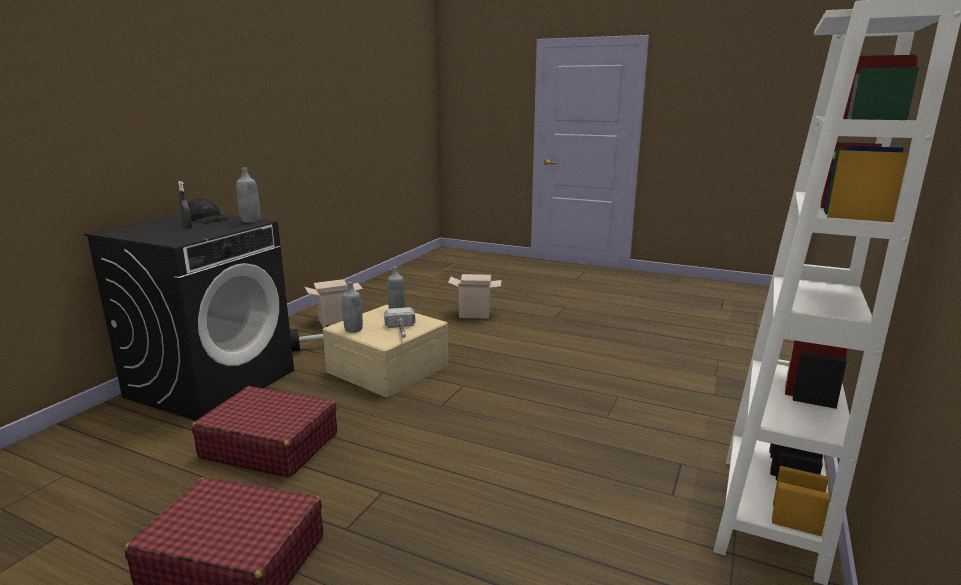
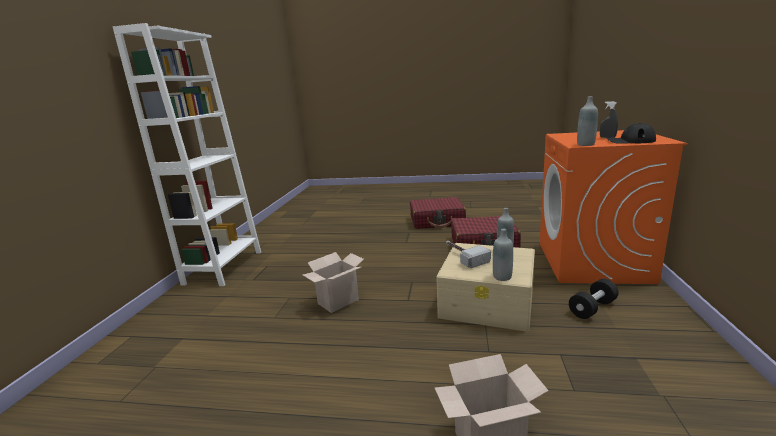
camera: 165 degrees right, 0 degrees up
(212, 383) = (593, 262): black washing machine -> orange washing machine
(337, 321) = (659, 359): cardboard box -> cardboard box (338, 302)

